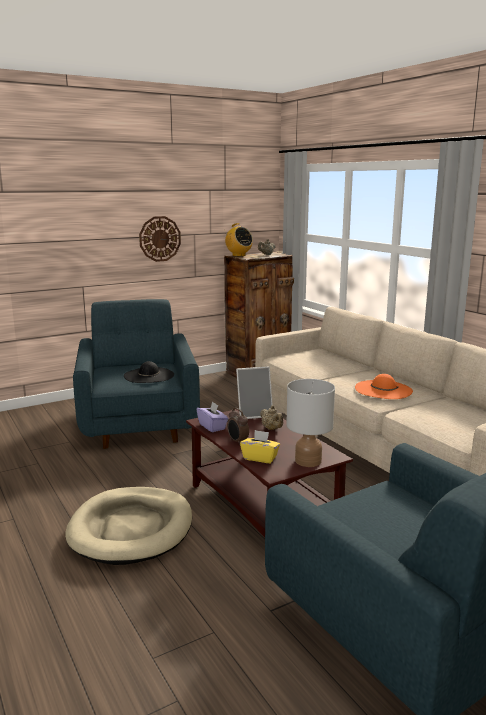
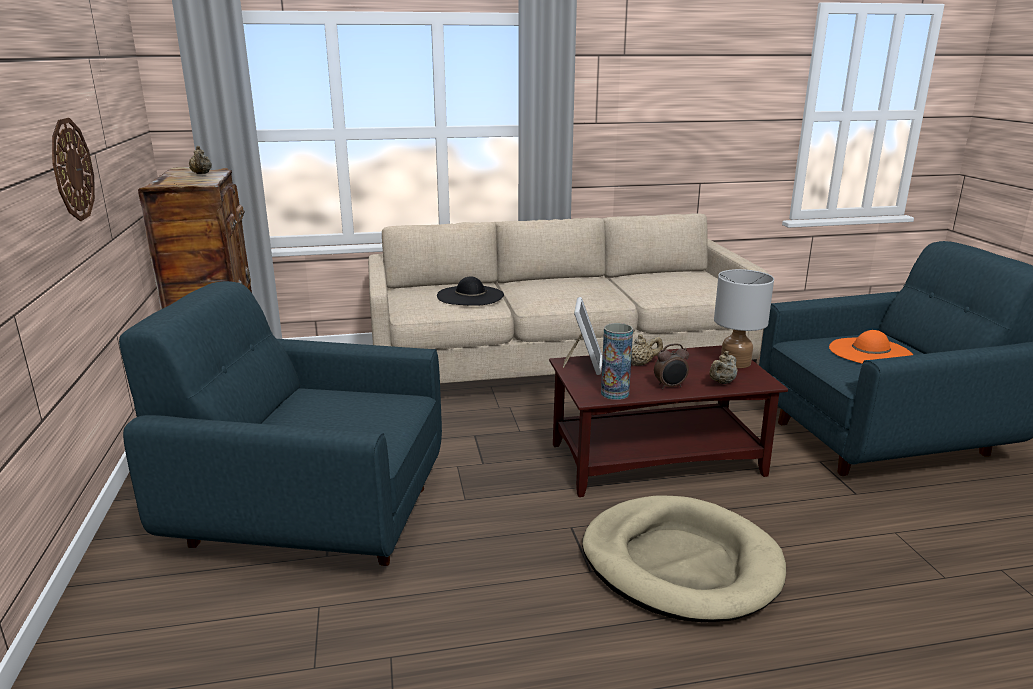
camera: 70 degrees left, 5 degrees up
(149, 375) = (357, 409): black hat -> black hat (470, 296)
(212, 426) = (614, 393): purple tissue box -> vase
(238, 255) = (167, 183): radio -> none
(260, 458) = (721, 382): yellow tissue box -> beige teapot
(383, 389) = (586, 290): orange hat -> orange hat (870, 352)

